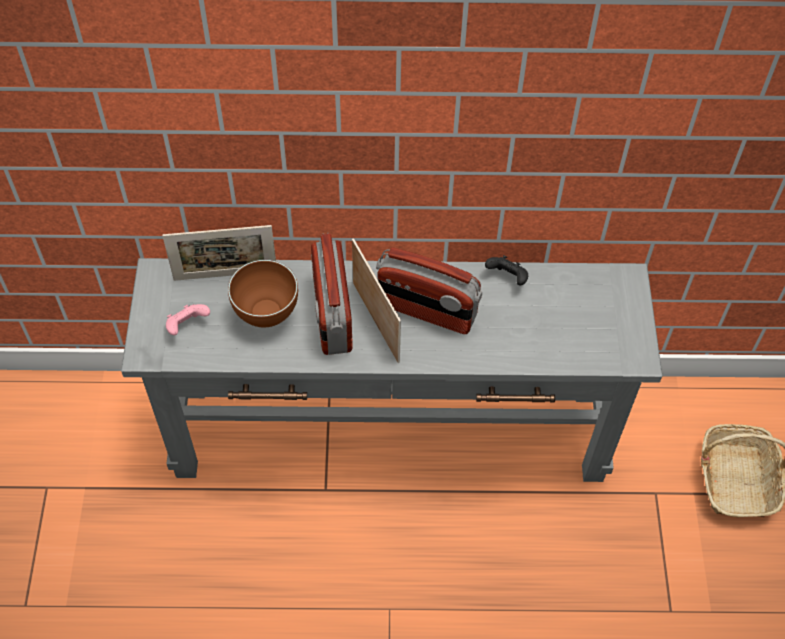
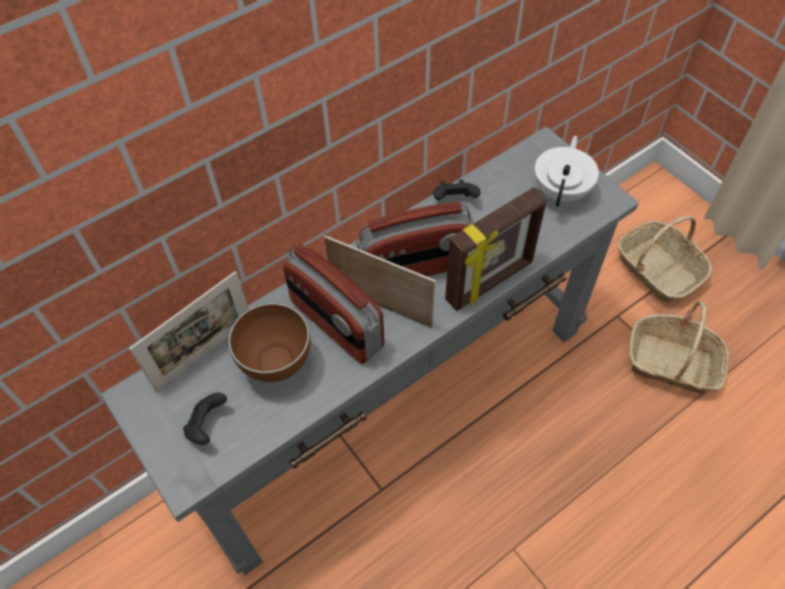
camera: 35 degrees left, 0 degrees up
(187, 326) = (207, 426): pink game controller -> black game controller
(474, 359) = (490, 282): none -> picture frame
(604, 325) = (562, 191): none -> white teapot
(669, 567) = (672, 363): none -> basket

